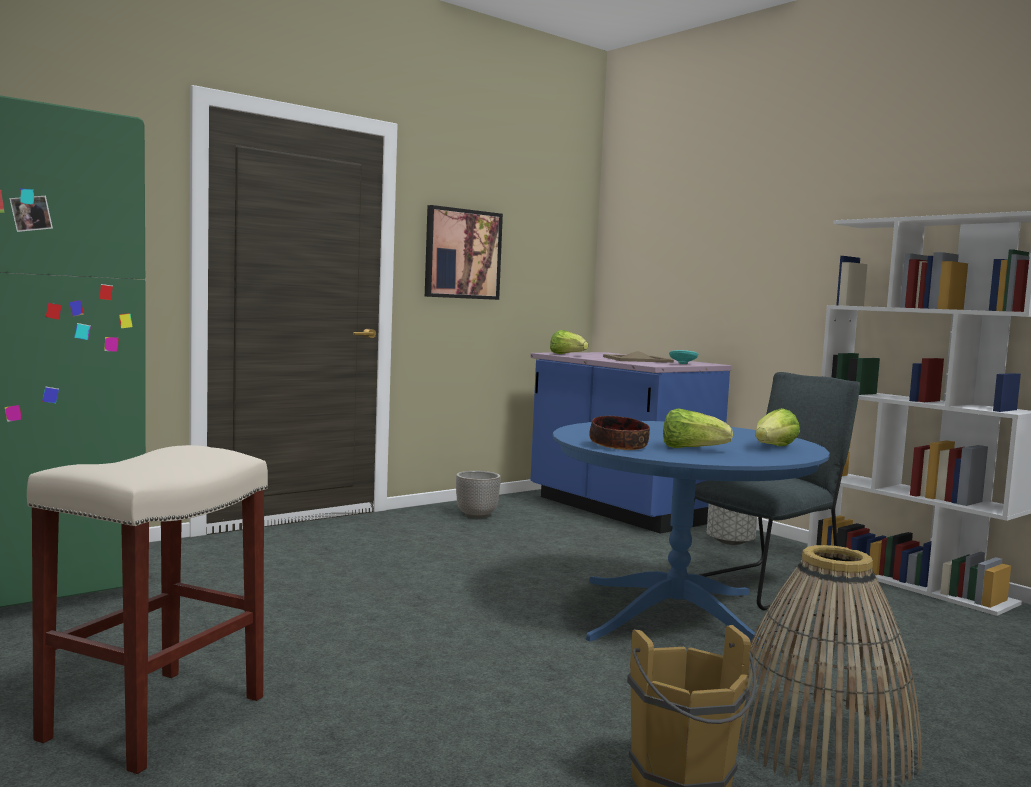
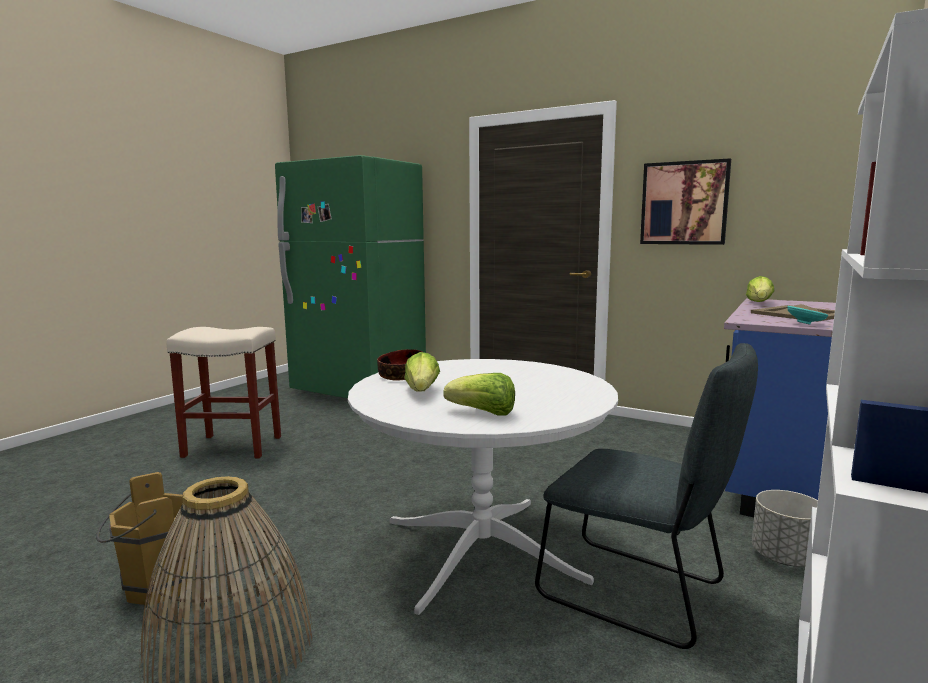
camera: 70 degrees right, 5 degrees up
(477, 515) = (644, 438): planter -> none
(675, 615) = (482, 550): blue dining table -> white dining table

